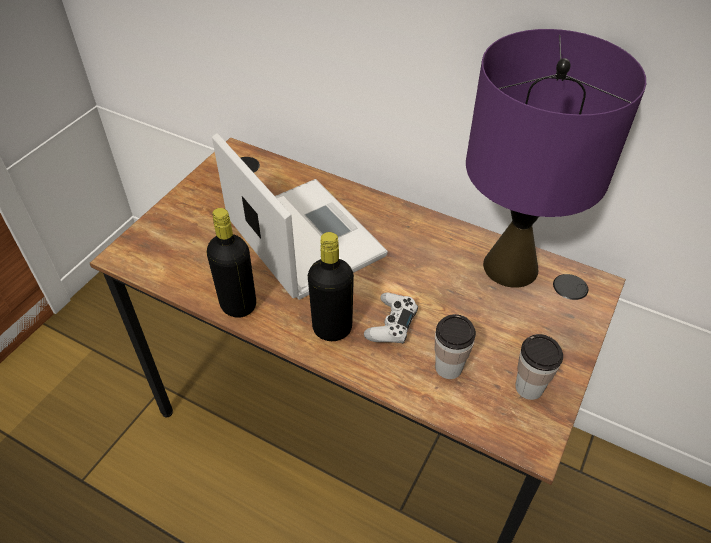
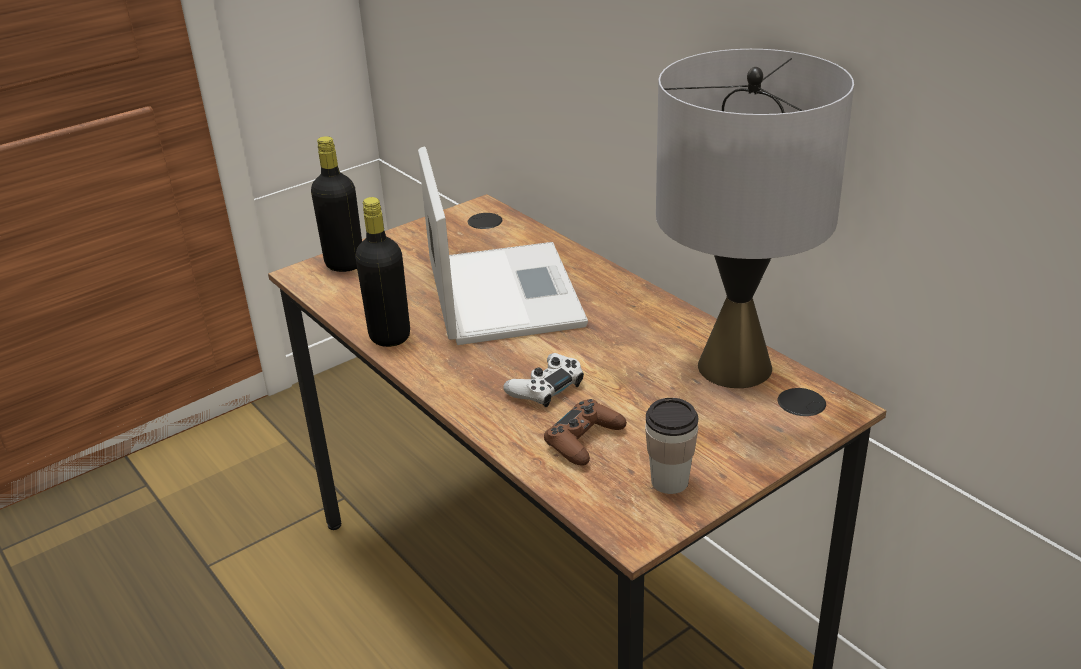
camera: 25 degrees right, 15 degrees down
(332, 329) = (475, 377): black bottle -> black bottle (345, 264)
(448, 367) = (584, 440): cup -> brown game controller
(510, 267) = (733, 367): purple table lamp -> grey table lamp

